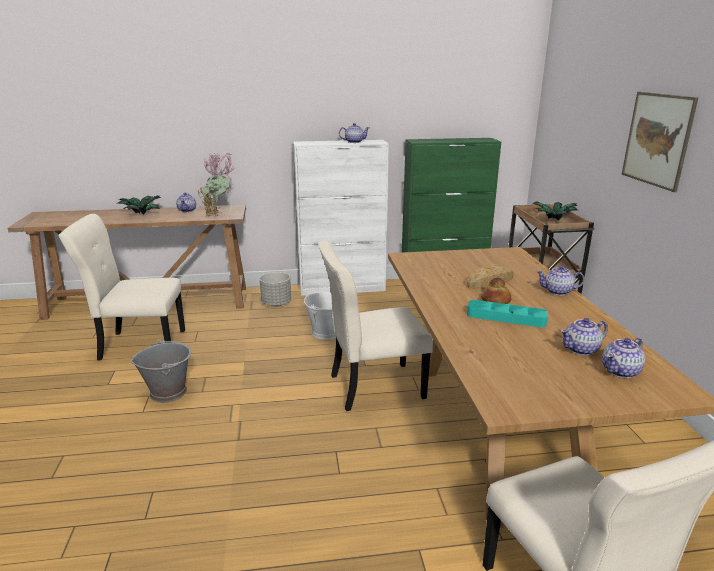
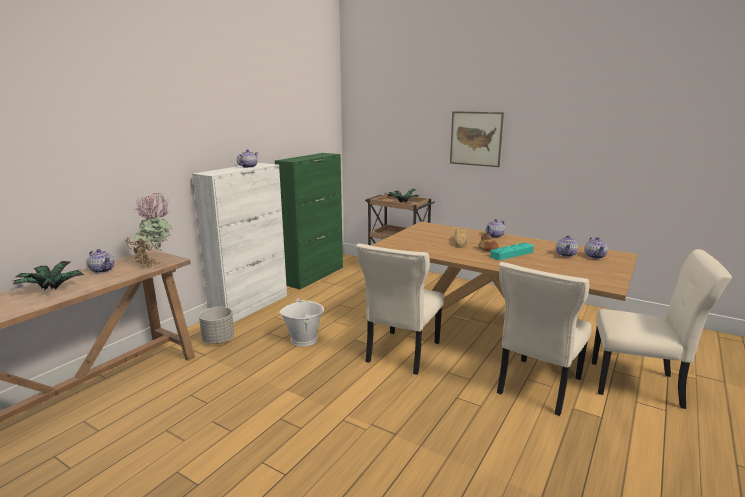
camera: 50 degrees left, 5 degrees down
(139, 344) = (151, 438): beige chair -> beige chair (537, 387)
(168, 392) = (274, 447): grey bucket -> none

